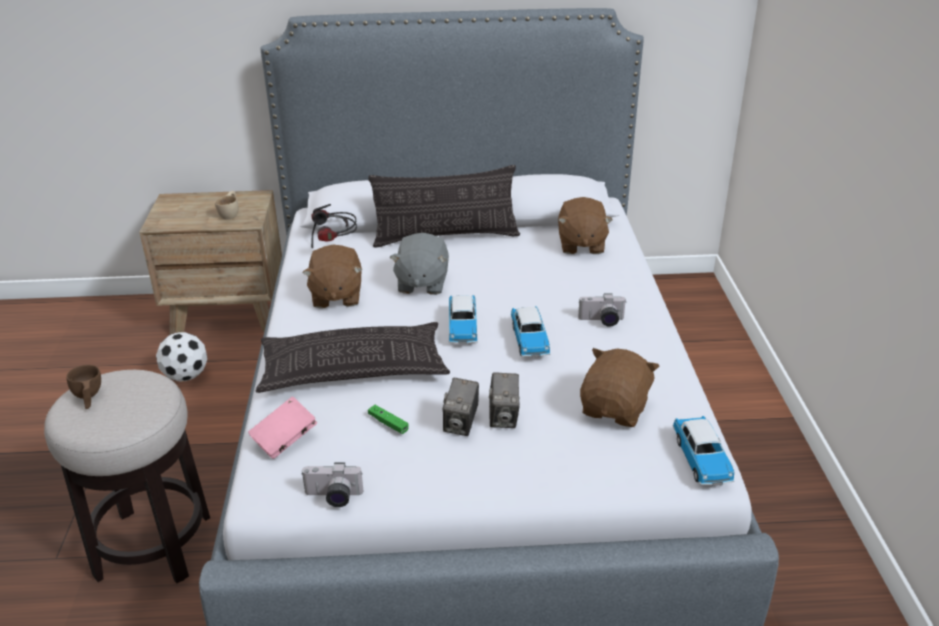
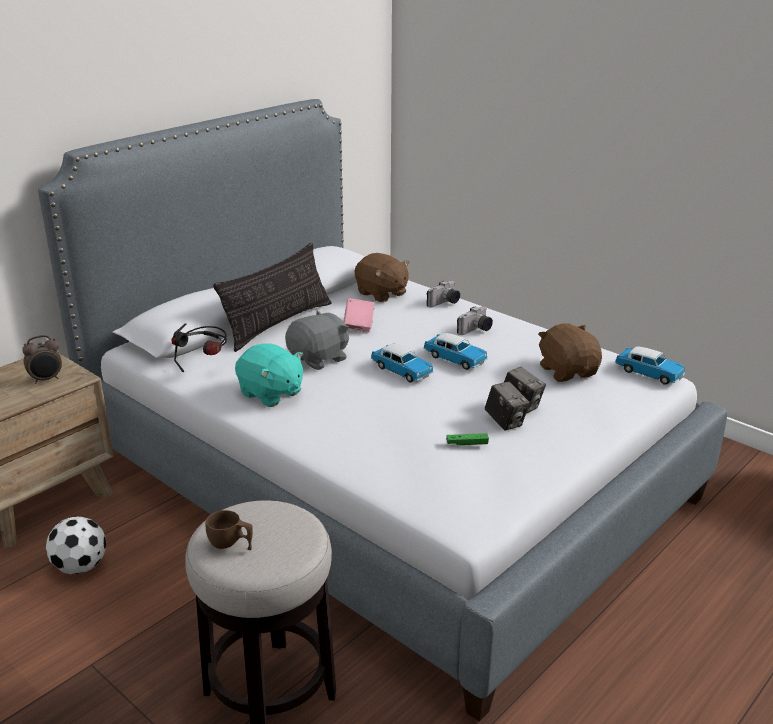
camera: 45 degrees left, 5 degrees down
(231, 214) = (46, 379): beige cup -> alarm clock
(284, 439) = (418, 490): pink book -> pink book (359, 325)
(333, 497) = (512, 501): camera -> camera (444, 303)
(336, 296) = (271, 393): brown plush toy -> turquoise plush toy
(353, 369) = (377, 428): pillow -> none
(421, 283) = (319, 358): grey plush toy -> grey plush toy turned 90 degrees counterclockwise

